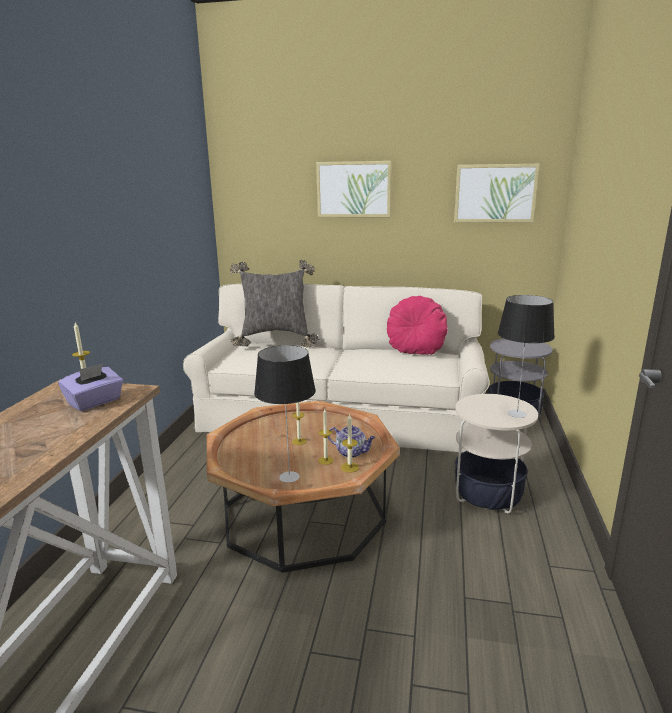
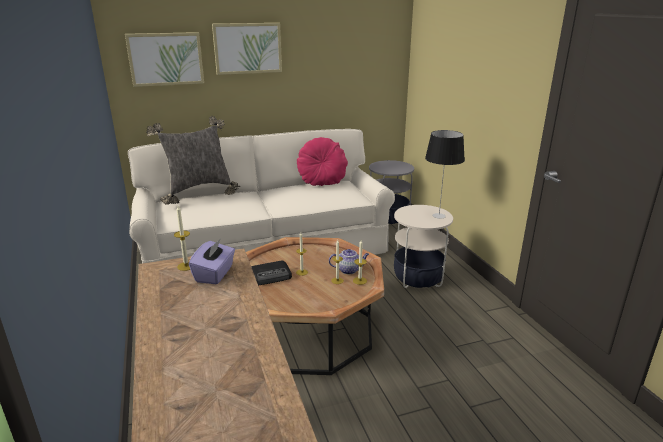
camera: 30 degrees left, 5 degrees up
(264, 438) = (271, 276): none -> radio
(290, 477) = (325, 299): table lamp -> none
(495, 193) = (361, 49): picture -> picture (166, 59)

